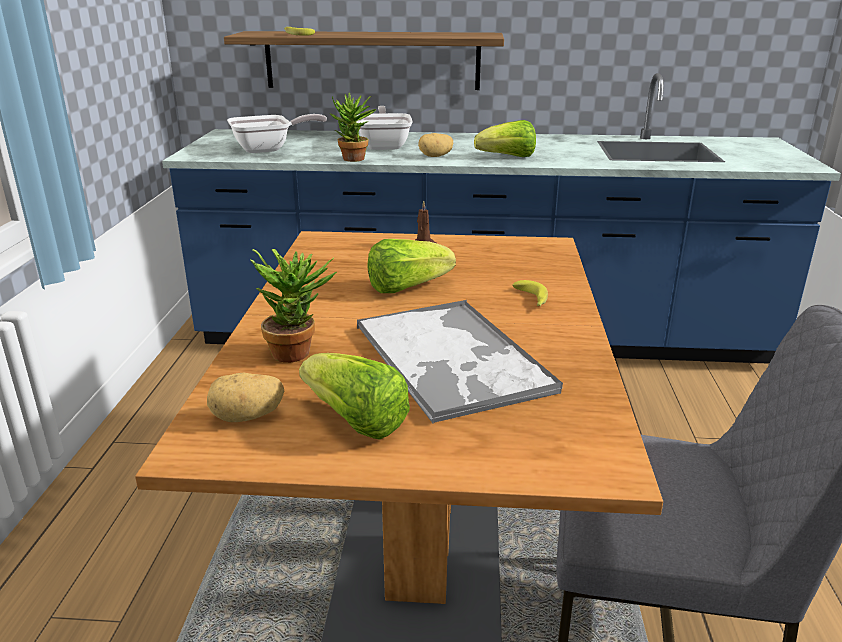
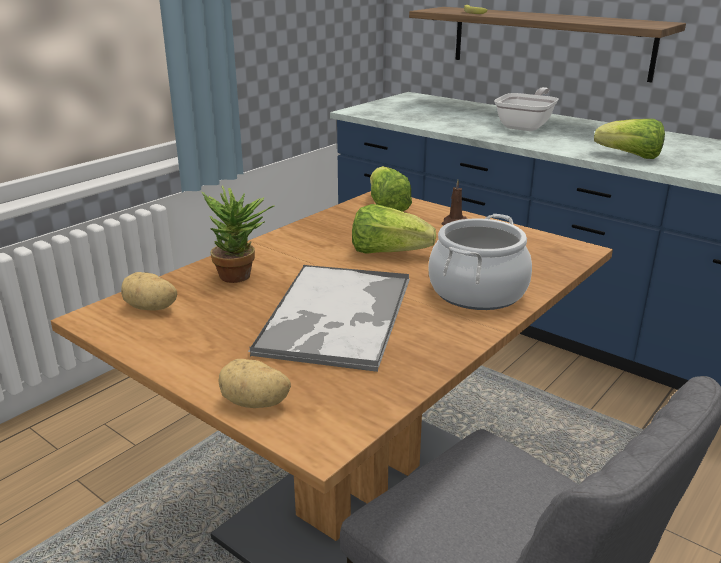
camera: 35 degrees right, 0 degrees up
(269, 149) = (422, 115): frying pan -> none
(354, 160) = (476, 135): potted plant -> none
(355, 421) = (206, 335): lettuce -> lettuce (387, 206)
(435, 156) = (557, 143): potato -> potato (255, 403)
(531, 300) = (477, 292): banana -> cooking pot

